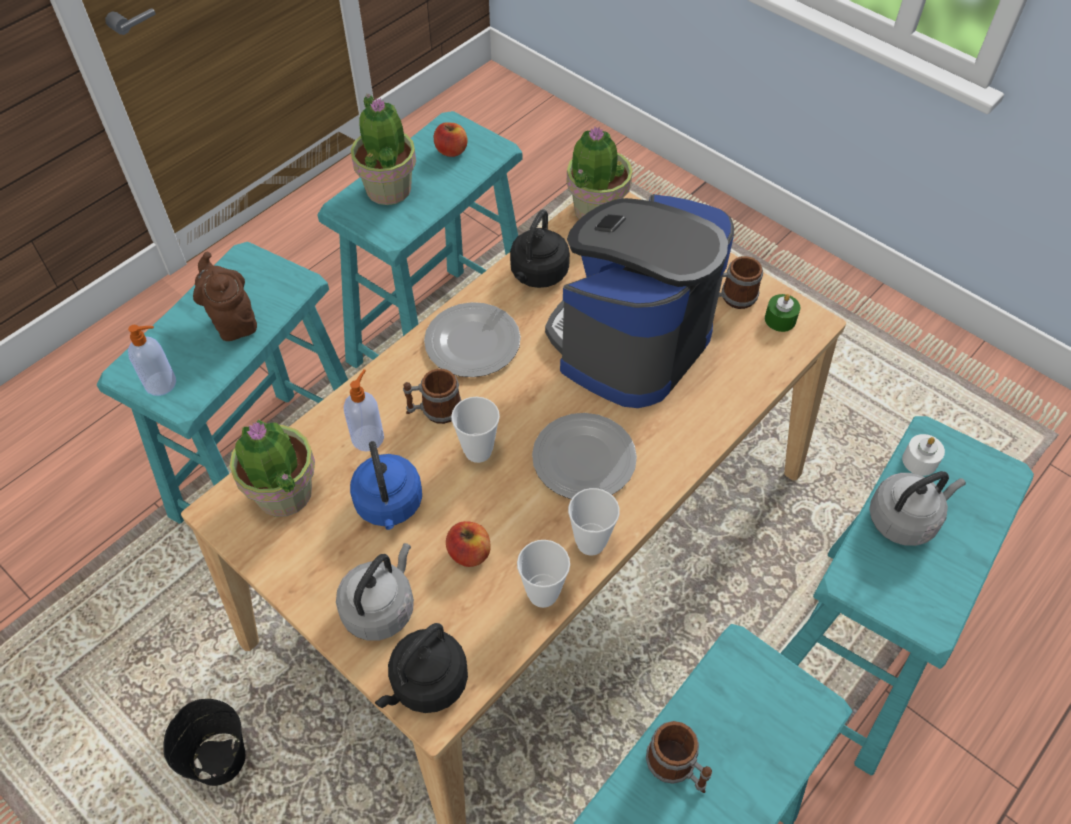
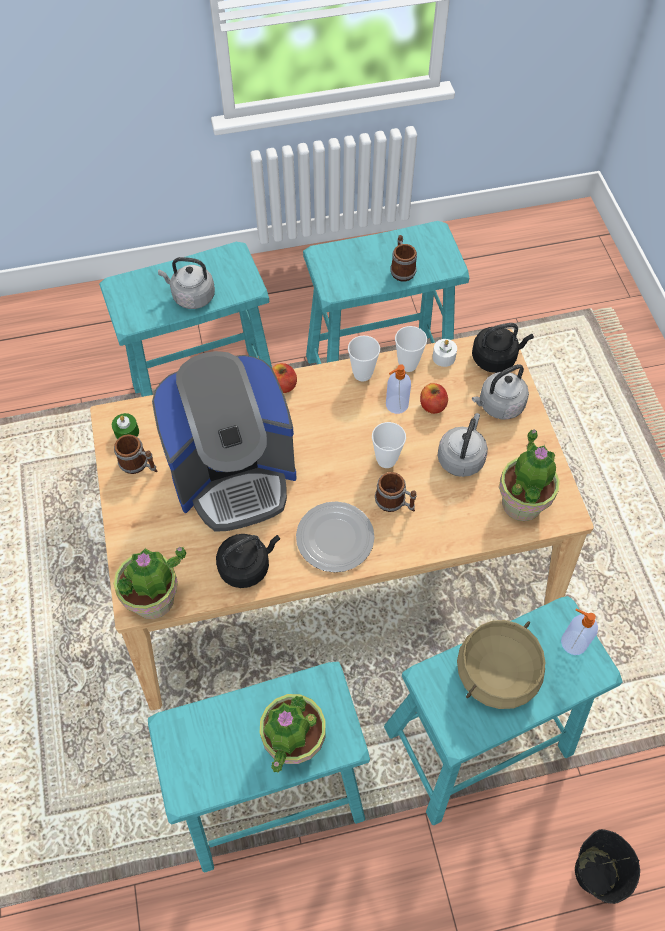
camera: 145 degrees left, 5 degrees up
(220, 760) = (594, 554): black bucket -> black bucket (595, 871)
(232, 321) = (496, 671): brown teapot -> beige cooking pot
(368, 437) = (448, 509): soap dispenser -> soap dispenser (396, 405)
(389, 506) = (461, 457): blue kettle -> grey kettle
(451, 151) = (208, 753): apple -> apple (283, 385)
(585, 458) = (327, 418): plate -> none
(919, 461) = (150, 315): white candle -> white candle (443, 357)

